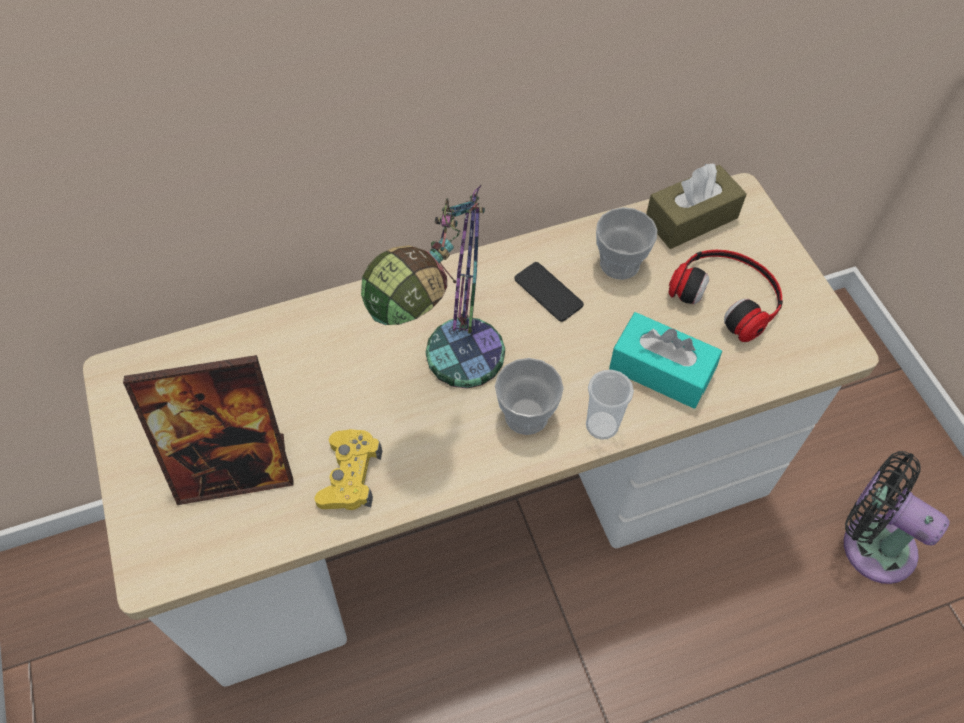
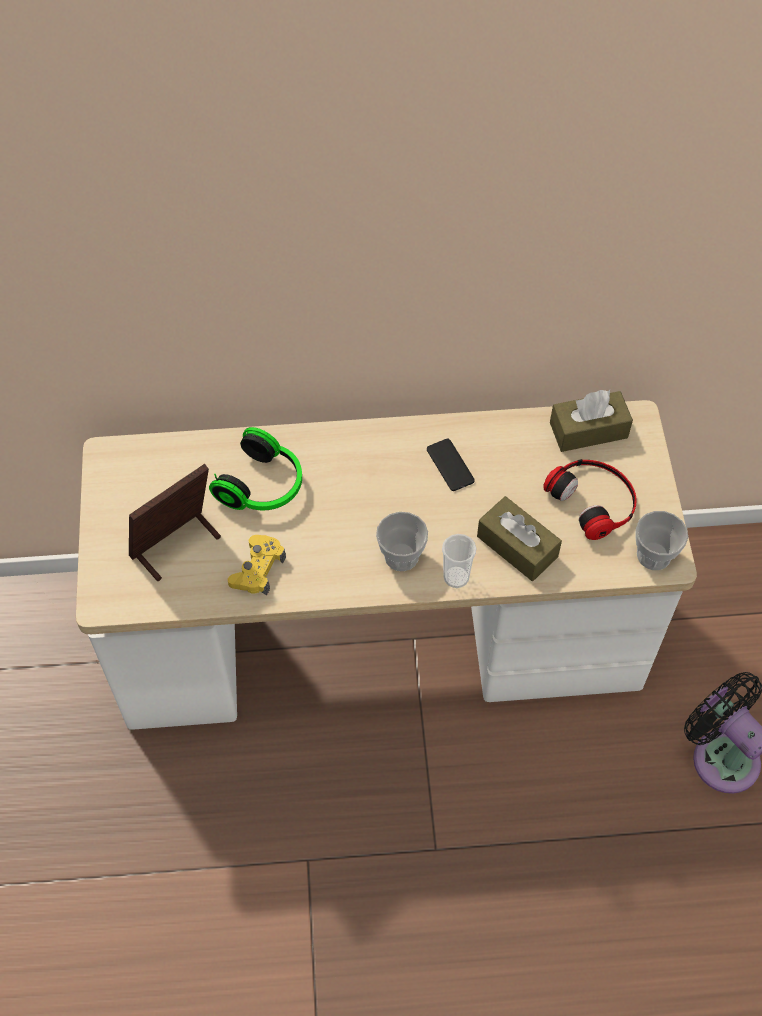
camera: 15 degrees right, 0 degrees up
(235, 470) = (176, 546): picture frame -> picture frame turned 135 degrees clockwise
(329, 367) = (263, 486): none -> headphones
(449, 371) = (353, 510): table lamp -> none
(619, 264) = (515, 455): cup -> cup (654, 555)
(661, 370) = (517, 546): turquoise tissue box -> brown tissue box

